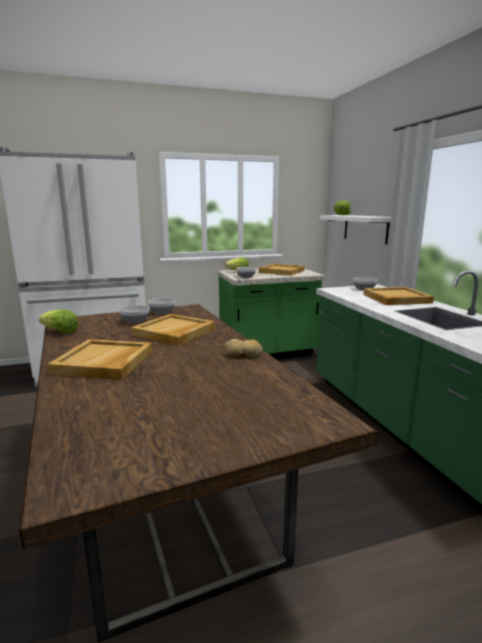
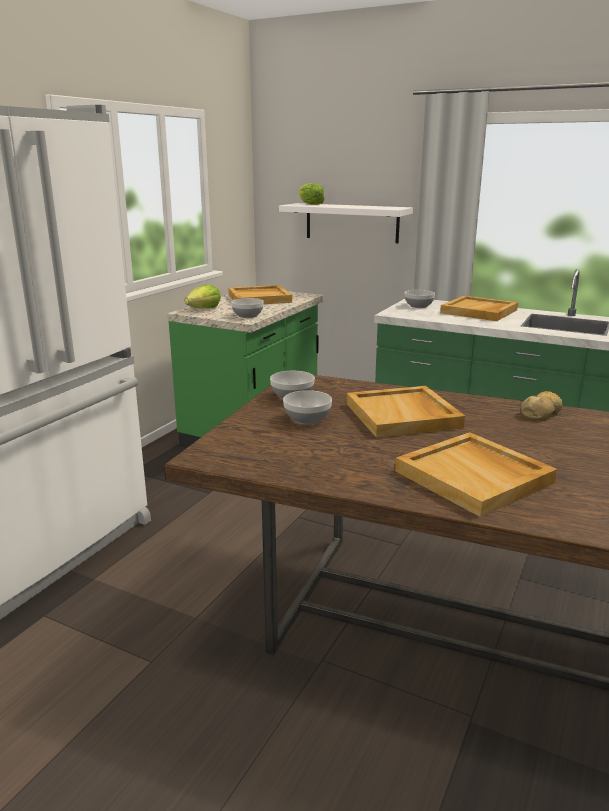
camera: 45 degrees left, 5 degrees up
(60, 332) = (274, 471): lettuce -> none

